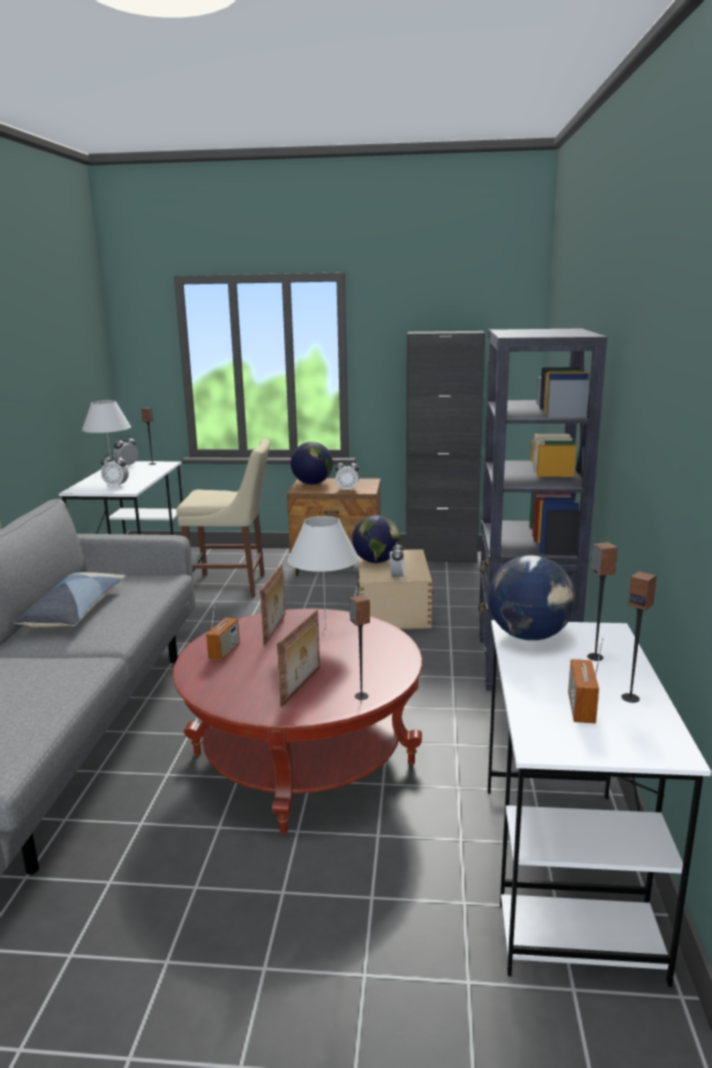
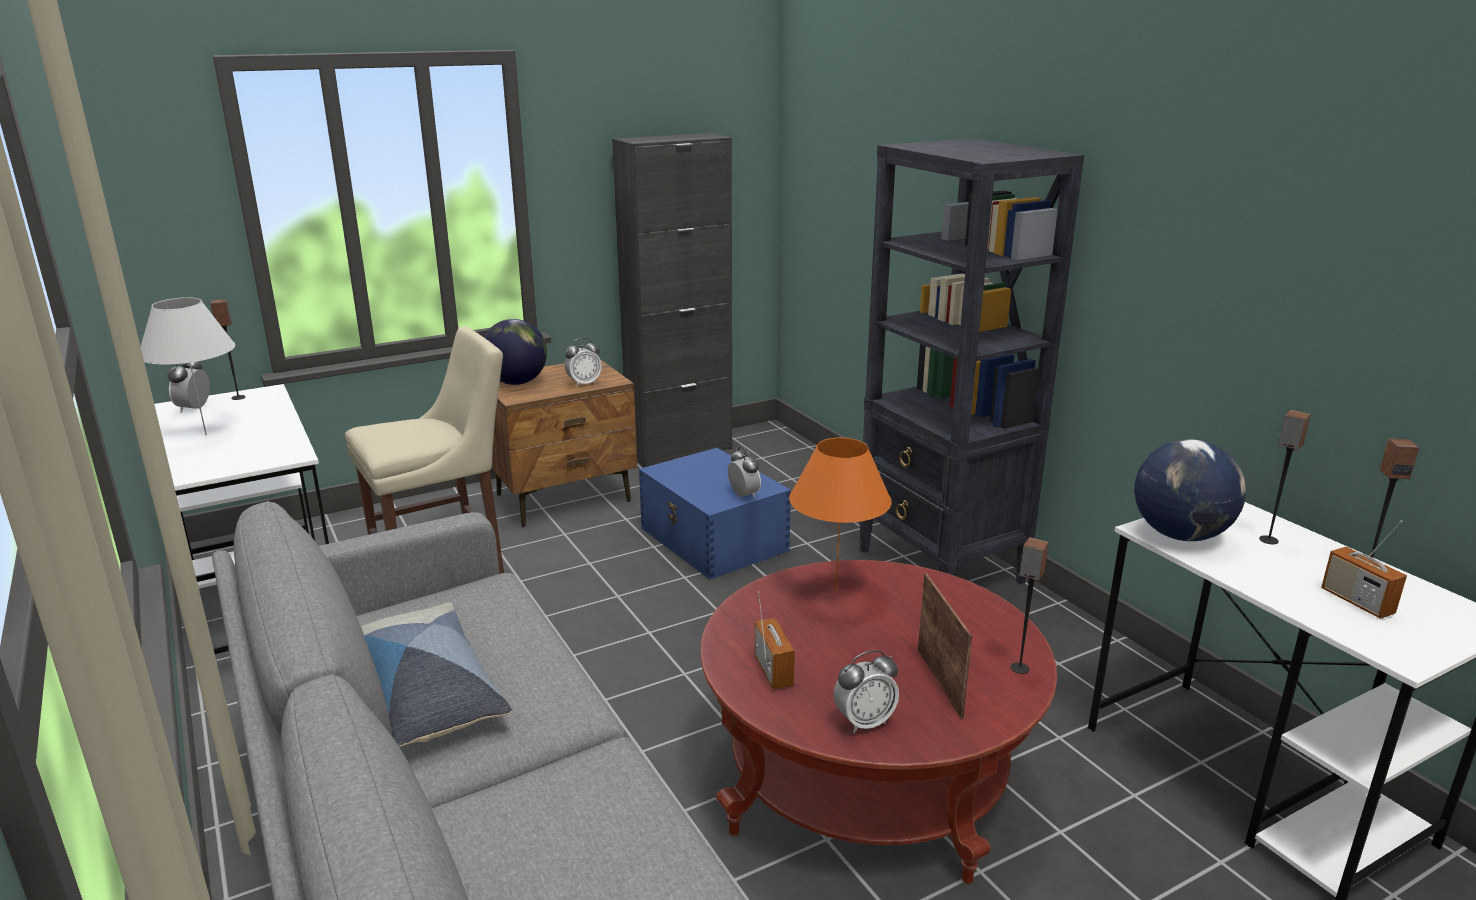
camera: 35 degrees left, 5 degrees up
(116, 486) = (251, 452): alarm clock -> alarm clock (864, 722)
(275, 629) = (785, 616): picture frame -> none
(325, 626) = (836, 591): white table lamp -> orange table lamp
(376, 561) = (686, 479): globe -> none
(392, 610) = (714, 540): beige storage box -> blue storage box

